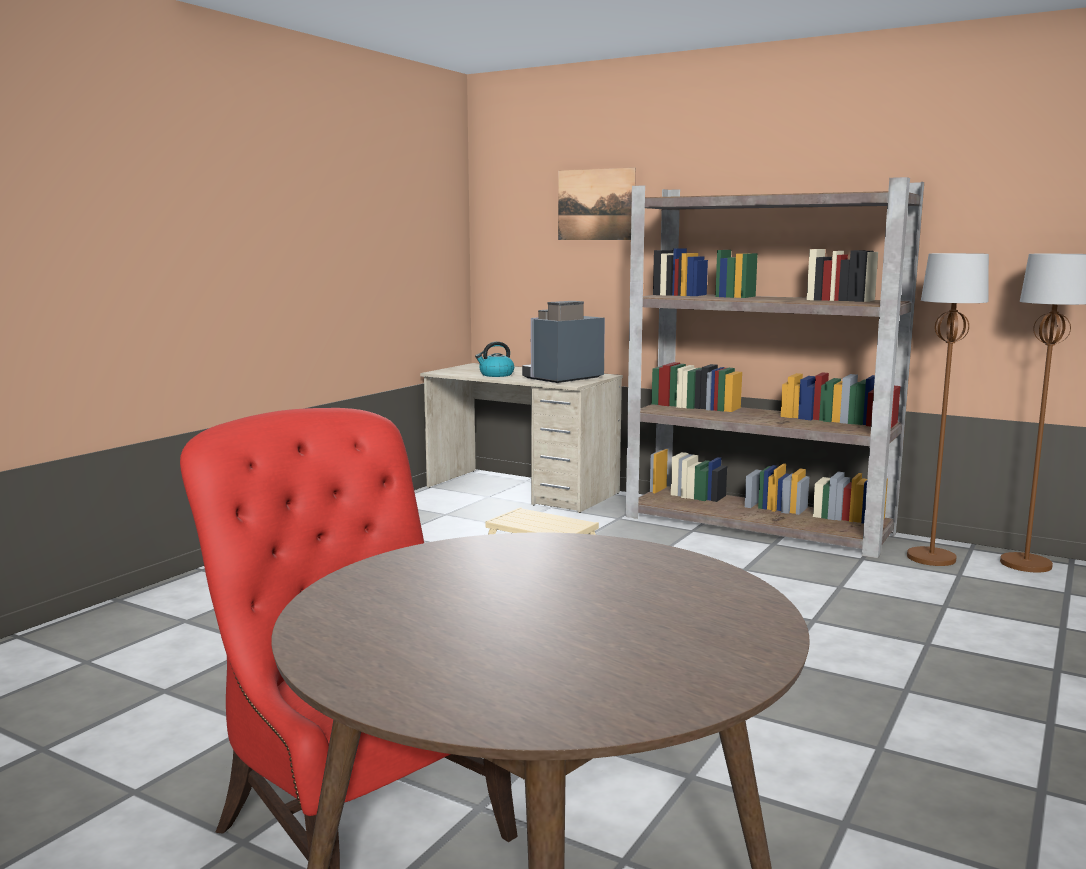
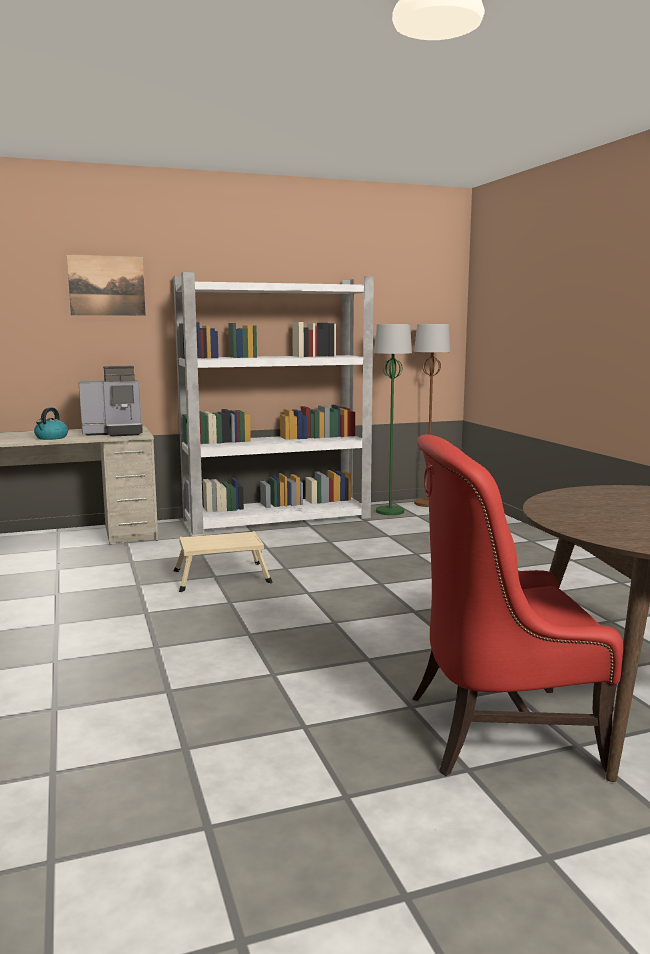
camera: 50 degrees left, 0 degrees up
(562, 378) = (115, 433): coffee machine -> coffee machine turned 105 degrees counterclockwise
(757, 525) = (277, 518): brown bookcase -> white bookcase
(931, 558) = (390, 511): brown floor lamp -> green floor lamp

